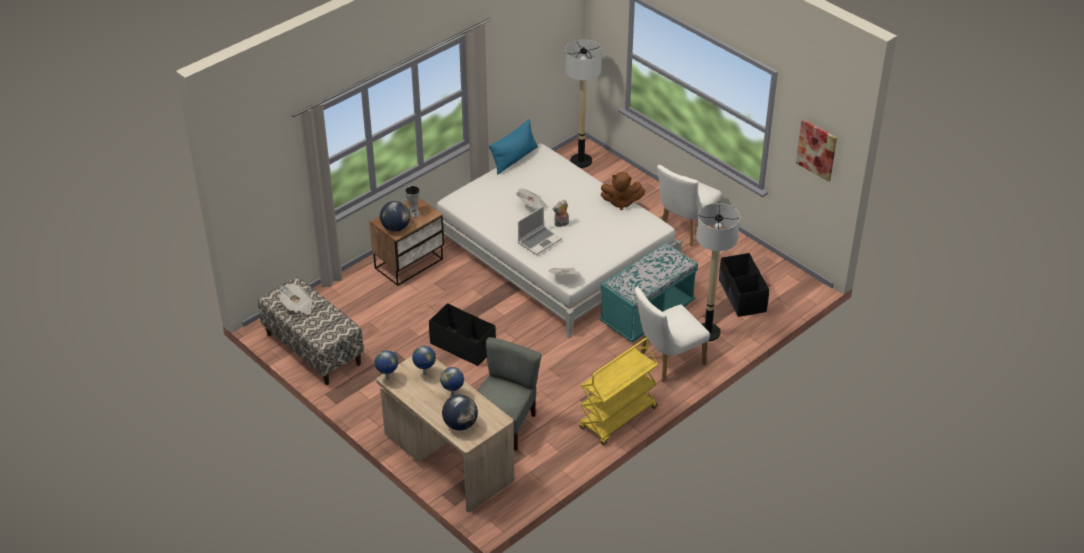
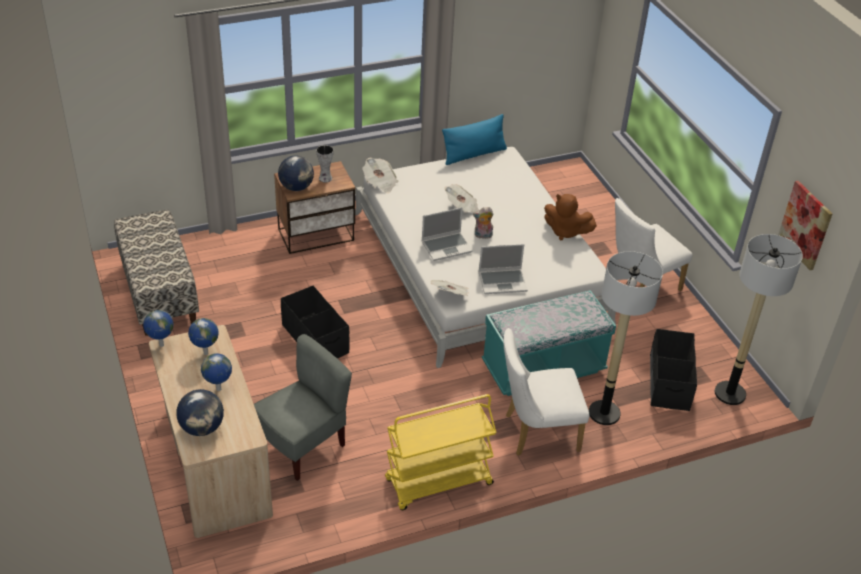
camera: 20 degrees right, 0 degrees up
(297, 306) = (146, 240): newspaper -> newspaper (380, 183)
(581, 161) = (562, 182): floor lamp -> floor lamp (730, 393)
(597, 255) = (503, 282): none -> laptop

